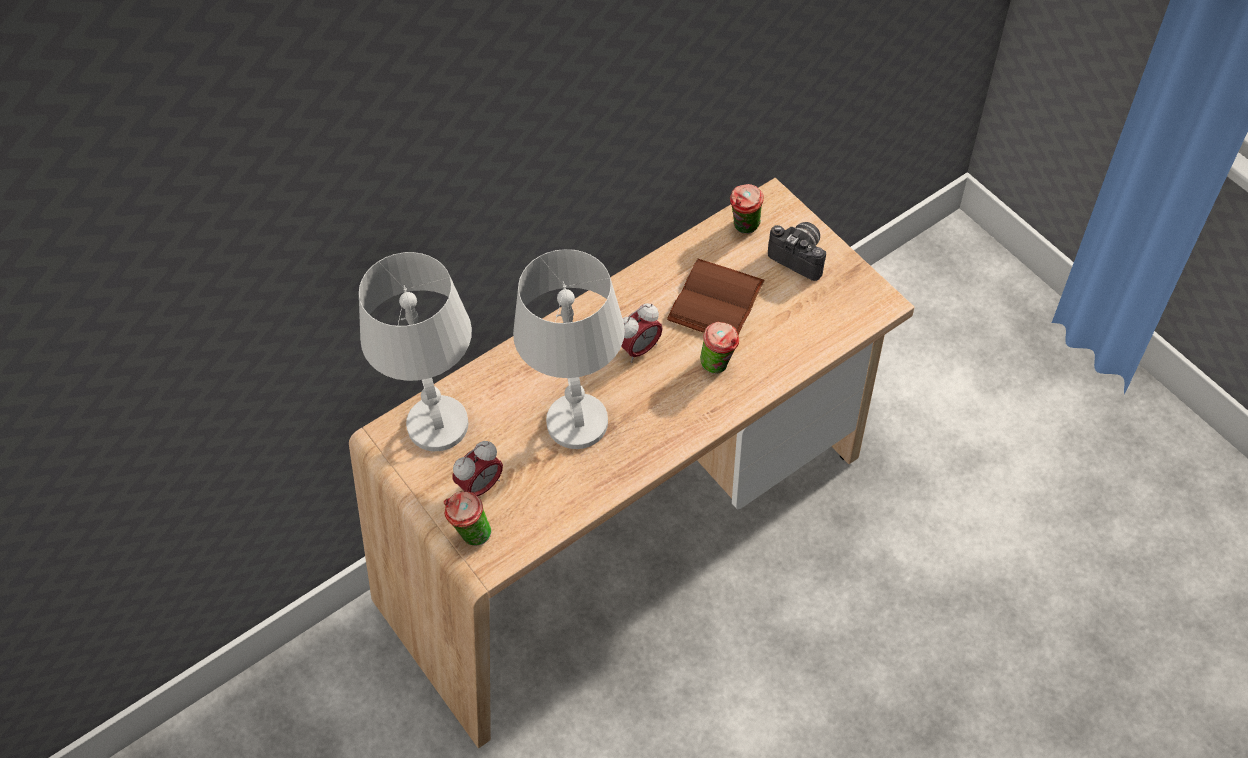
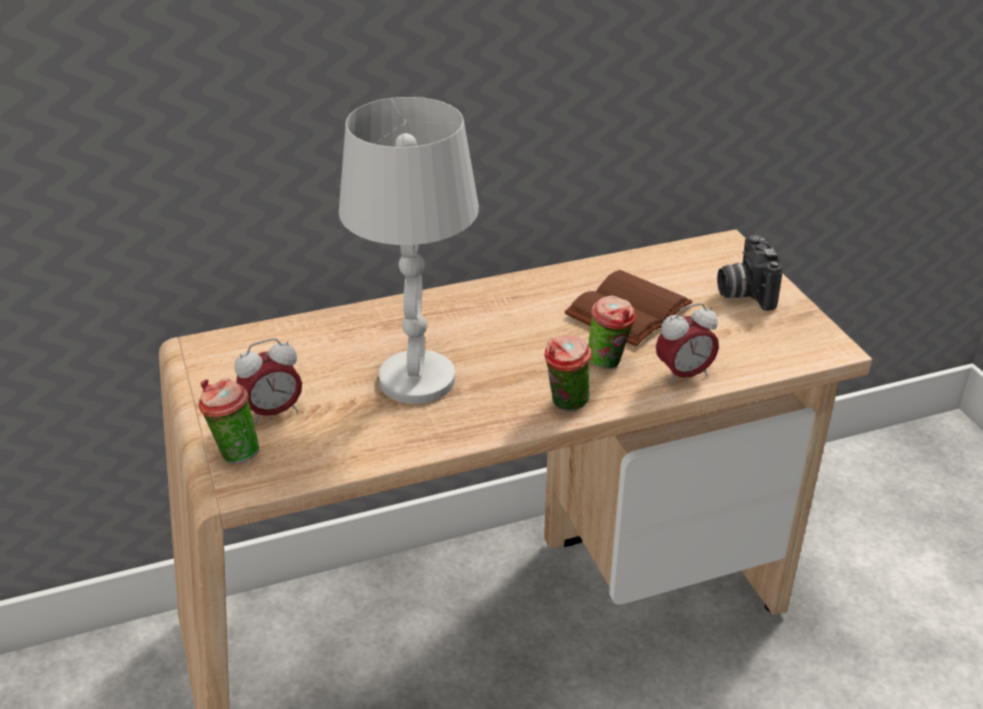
camera: 15 degrees right, 20 degrees down
(438, 425) = (260, 351): white table lamp -> none
(639, 349) = (521, 332): alarm clock -> alarm clock (683, 375)
(744, 228) = (686, 260): cup -> cup (566, 405)
(801, 256) = (743, 292): camera -> camera turned 150 degrees counterclockwise

